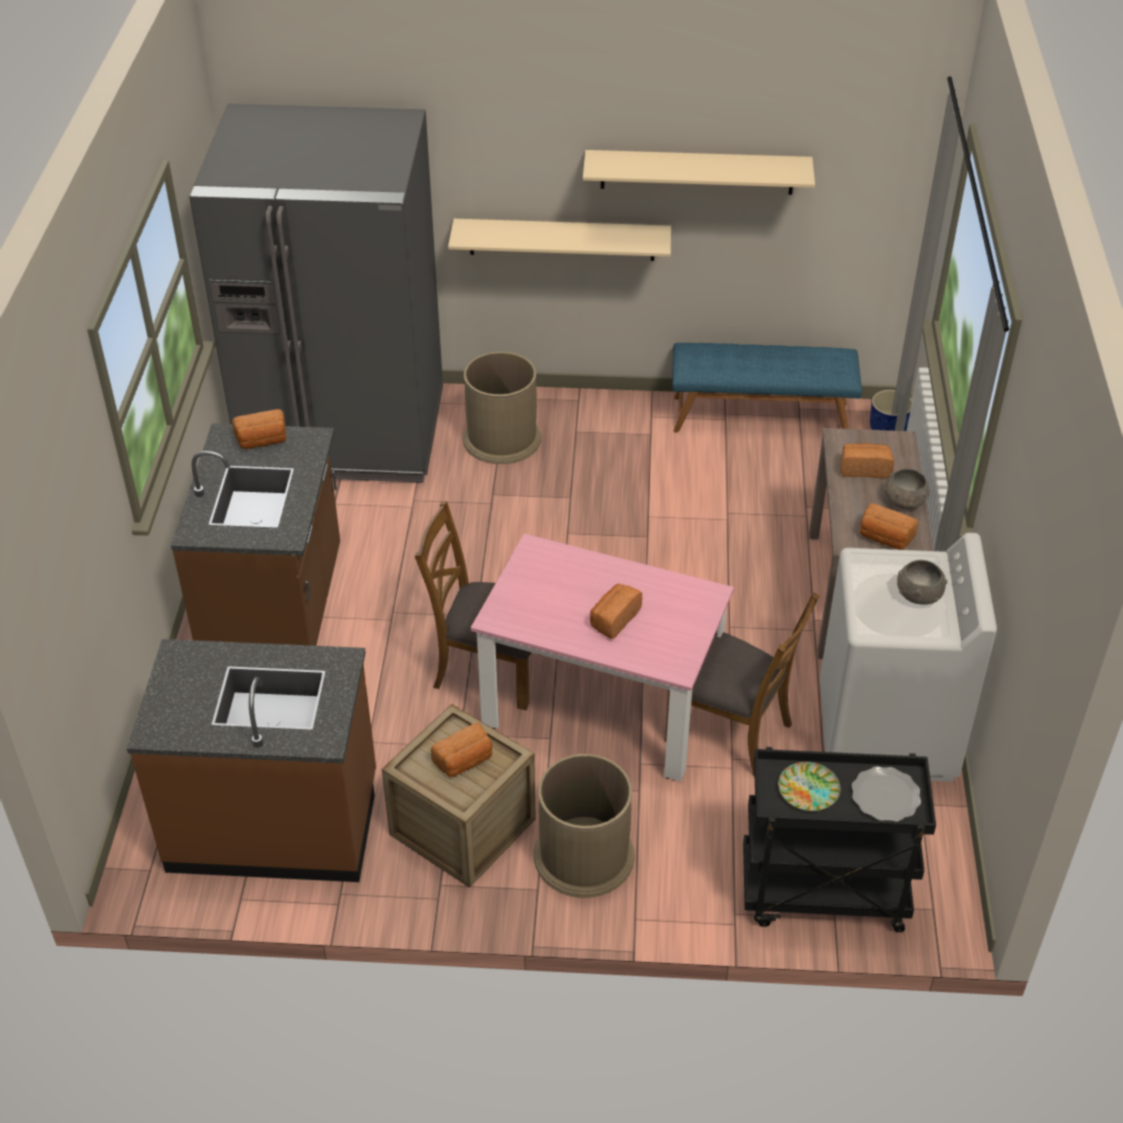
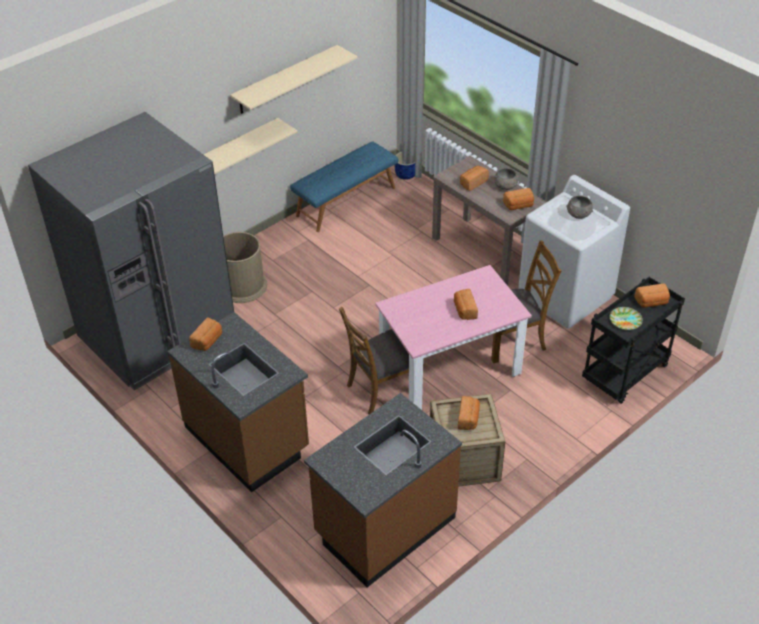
camera: 45 degrees left, 0 degrees up
(584, 855) = (525, 431): brown trash can -> none
(885, 796) = (651, 302): plate -> bread

